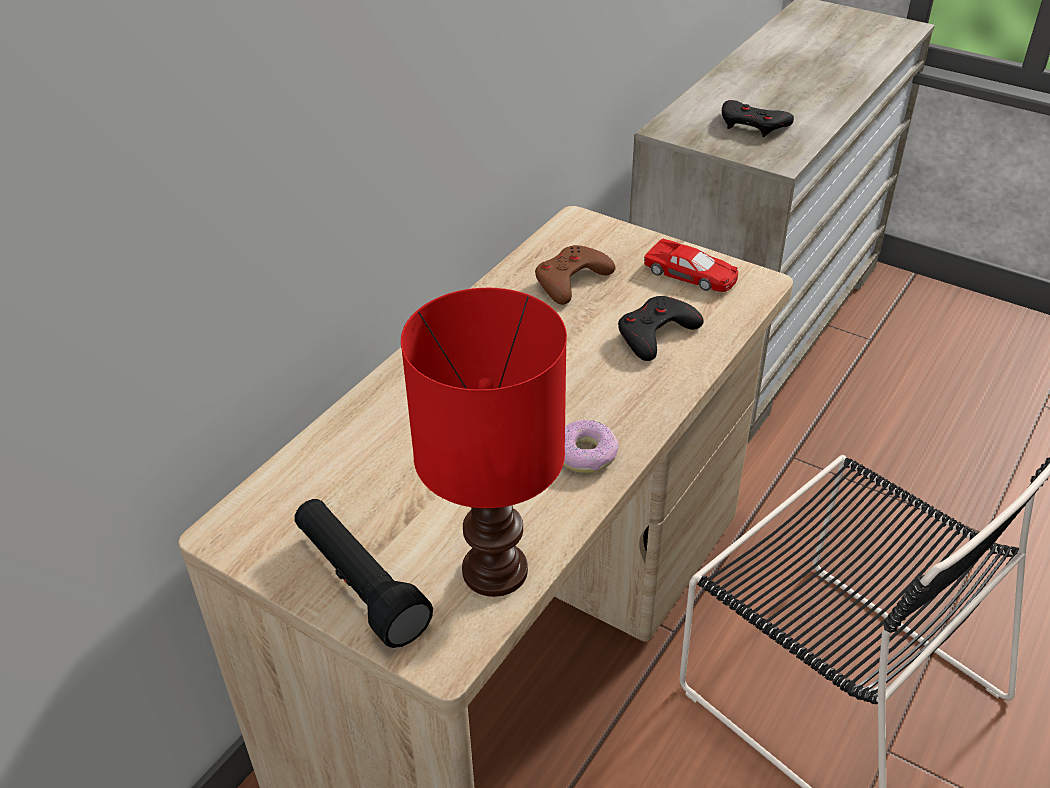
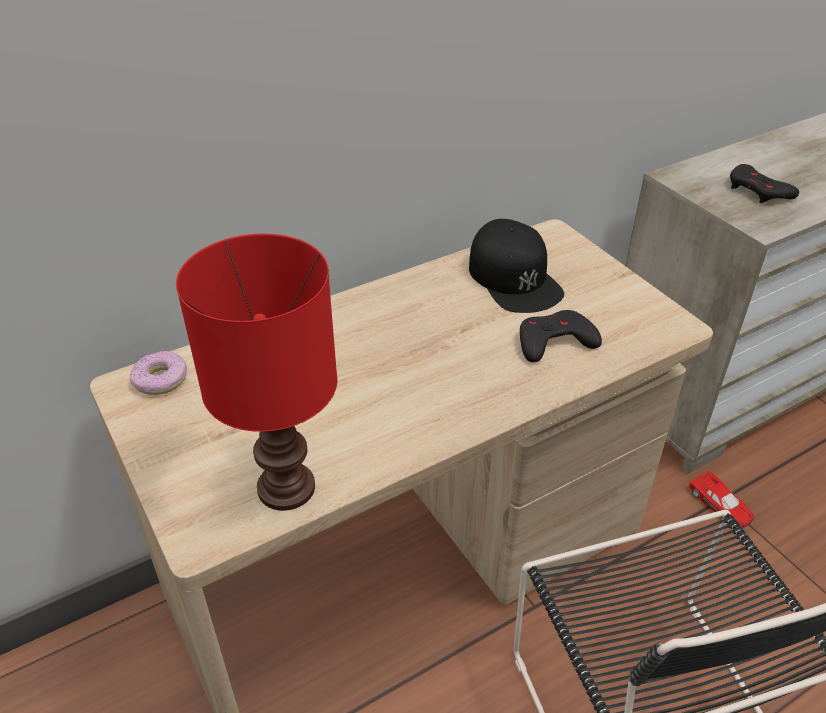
camera: 25 degrees right, 0 degrees up
(359, 583) = (183, 458): black flashlight -> none
(571, 280) = (514, 278): brown game controller -> black cap
(586, 454) = (425, 421): donut -> donut (161, 380)
(691, 274) = (621, 302): red toy car -> red toy car (720, 505)

